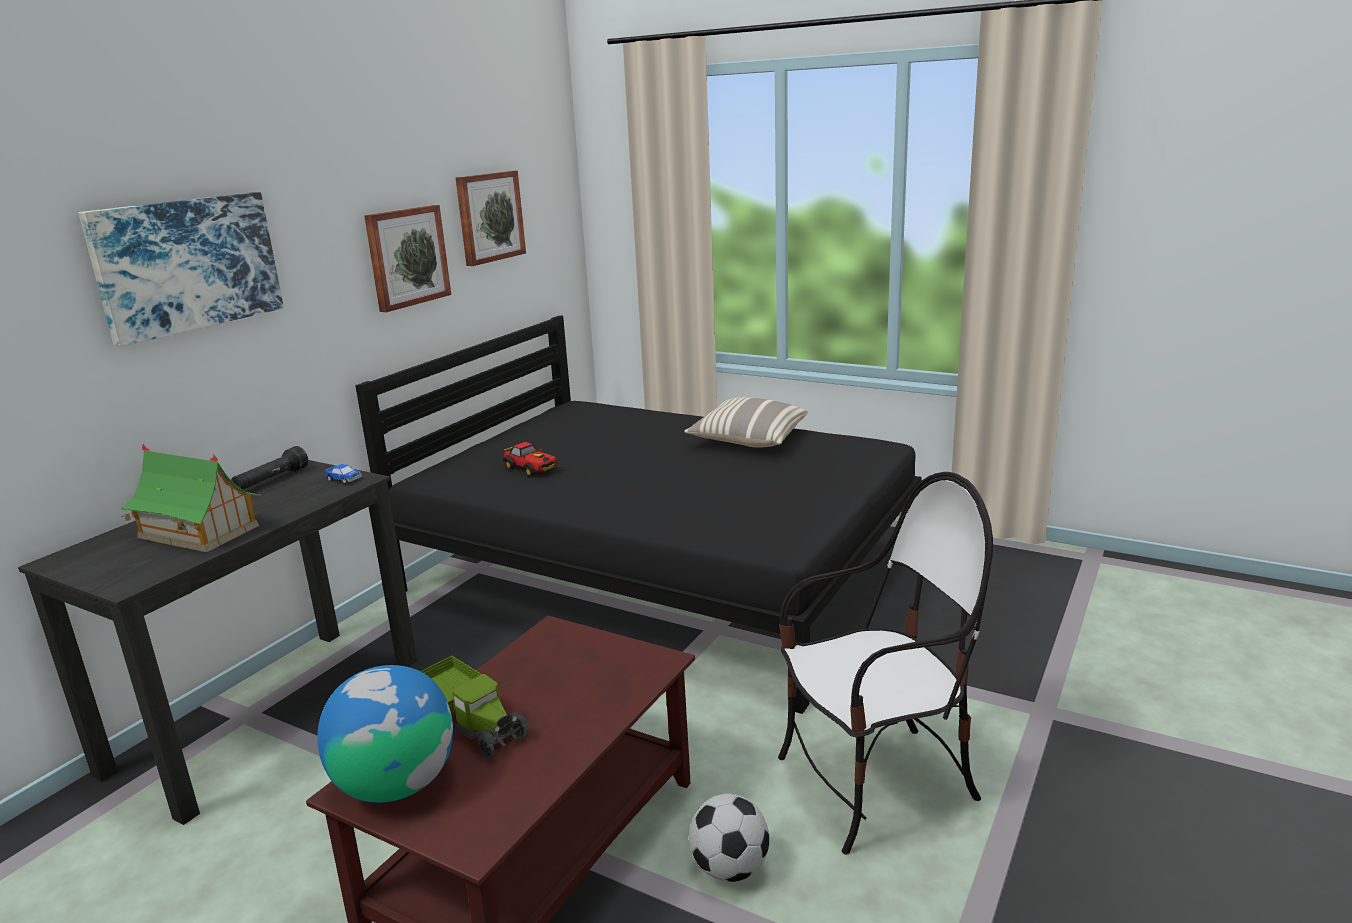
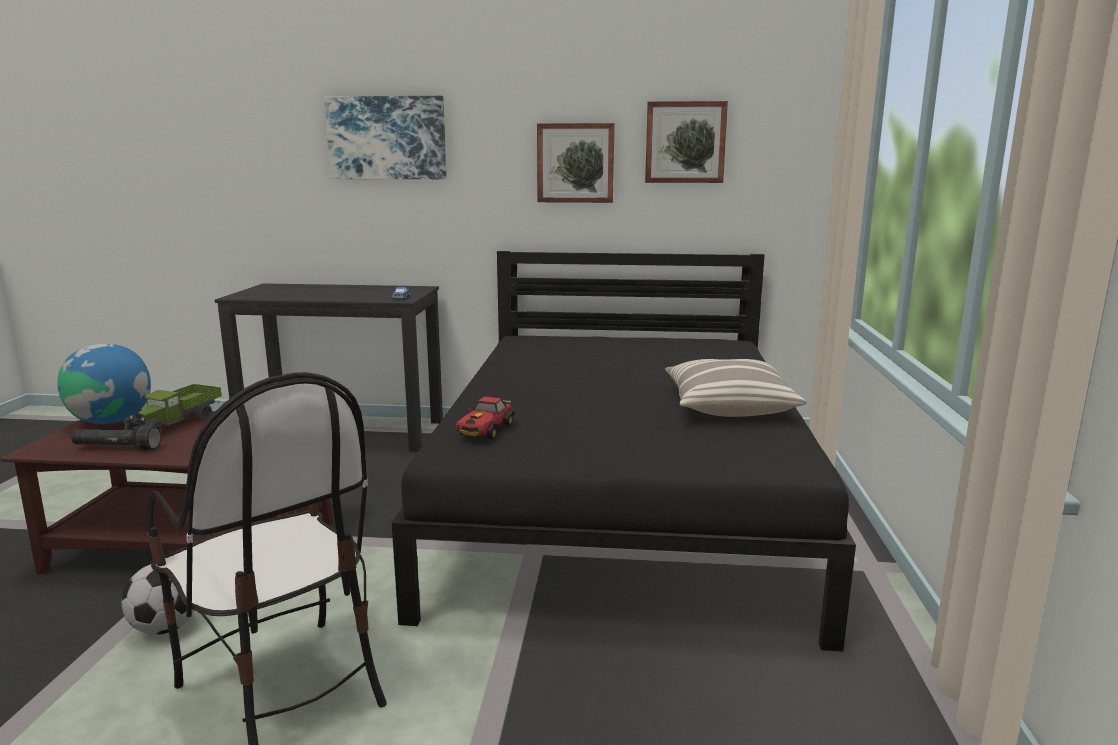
camera: 65 degrees right, 5 degrees down
(198, 531) = (309, 293): toy house -> none
(271, 481) = (393, 289): black flashlight -> black flashlight (117, 448)
(531, 469) = (563, 355): toy car -> toy car (485, 431)

